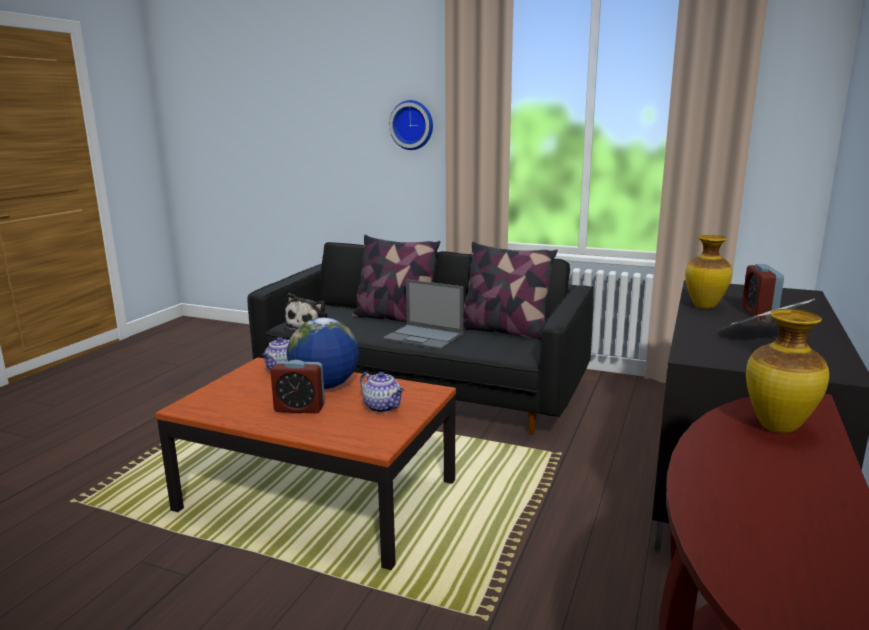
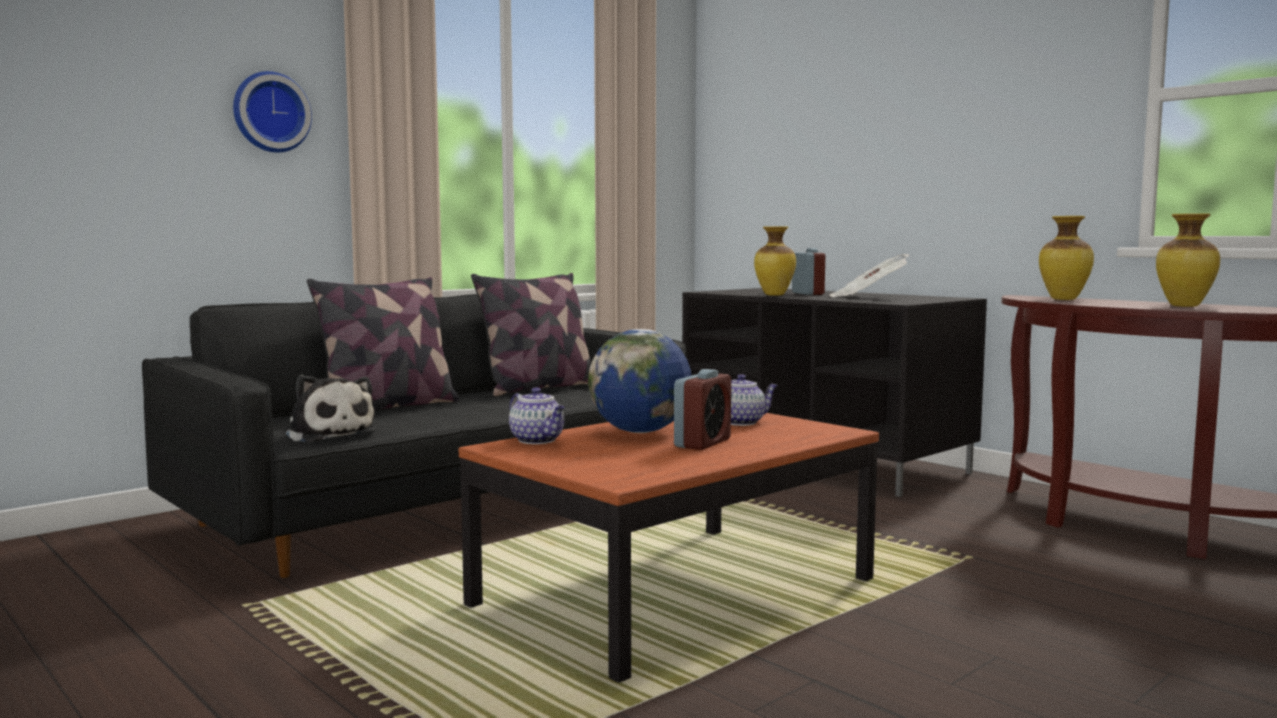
camera: 65 degrees left, 10 degrees down
(424, 337) = (503, 405): laptop -> none
(759, 313) = (807, 293): alarm clock -> alarm clock turned 135 degrees counterclockwise
(762, 511) = (1183, 306): none -> vase

